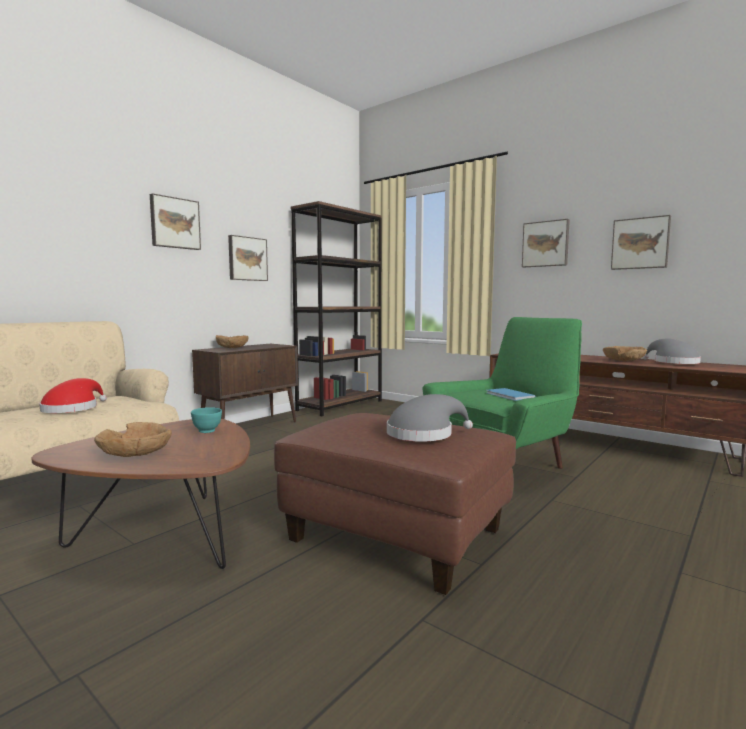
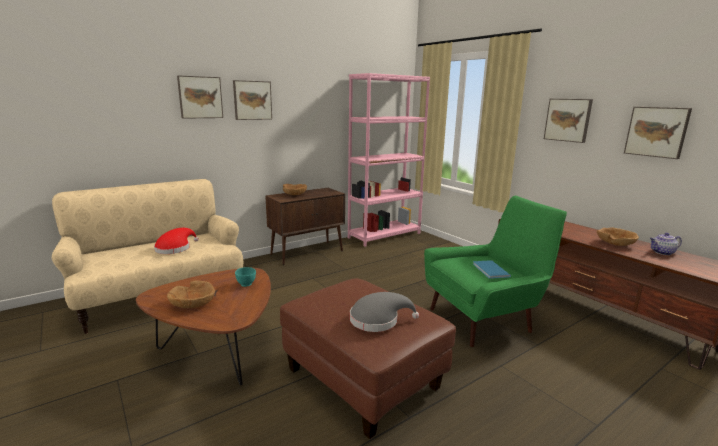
camera: 15 degrees right, 10 degrees up
(247, 259) = (310, 122): picture -> picture (200, 97)
(340, 405) = (384, 235): brown bookcase -> pink bookcase
(672, 362) = (662, 252): grey hat -> teapot

